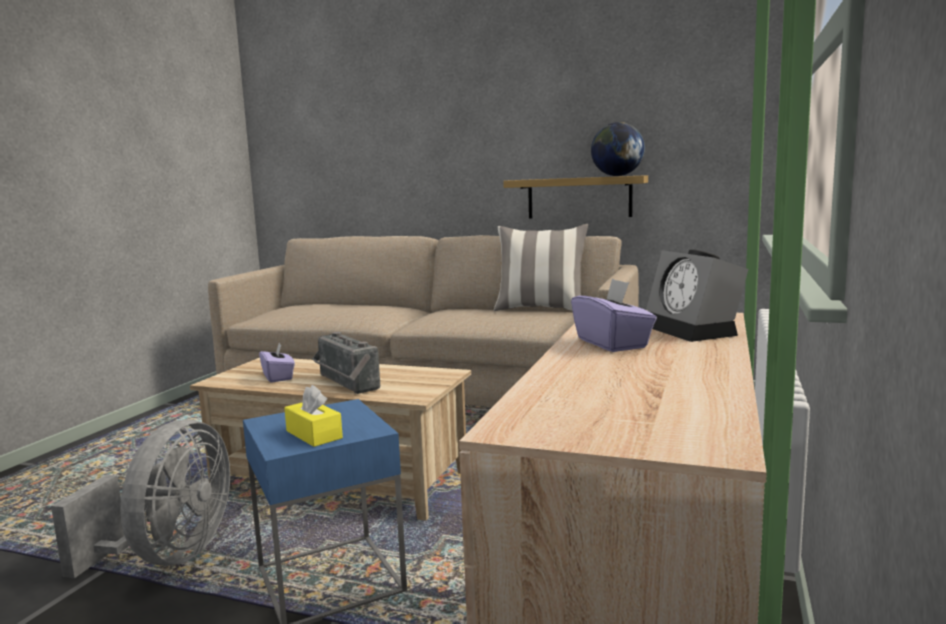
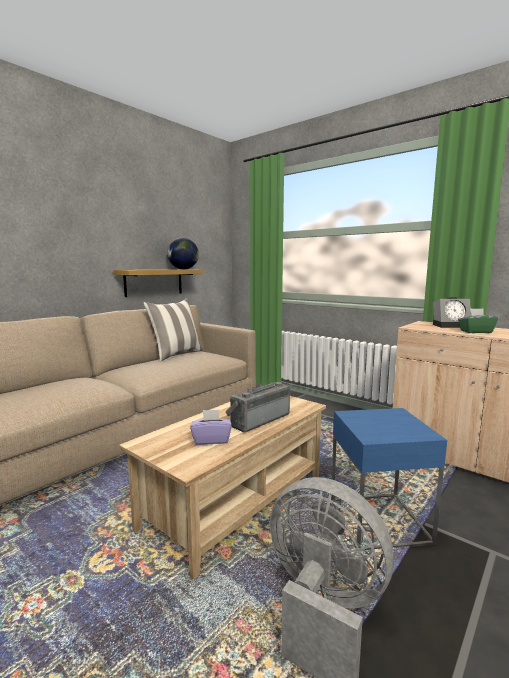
camera: 70 degrees left, 0 degrees up
(314, 434) = (403, 425): yellow tissue box -> none
(344, 383) = (258, 419): radio -> radio turned 150 degrees clockwise
(612, 343) = (475, 332): purple tissue box -> green tissue box

